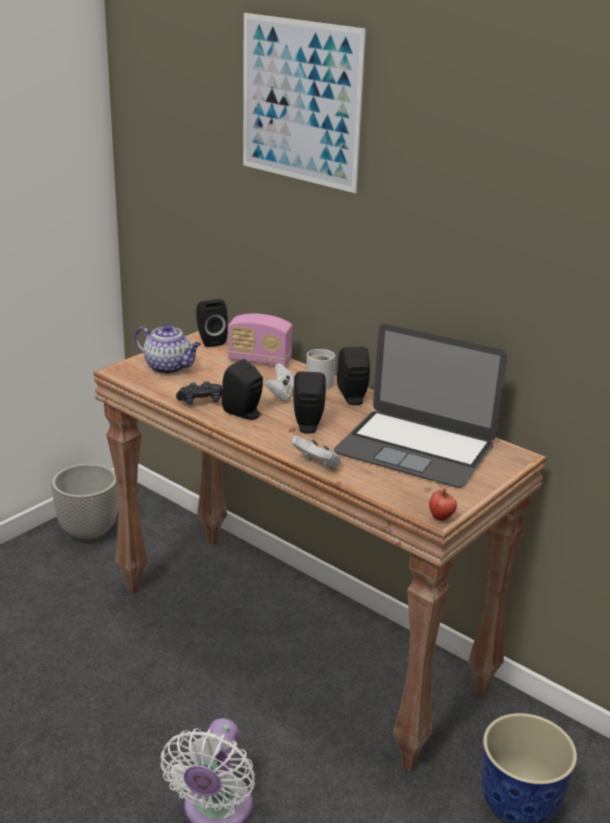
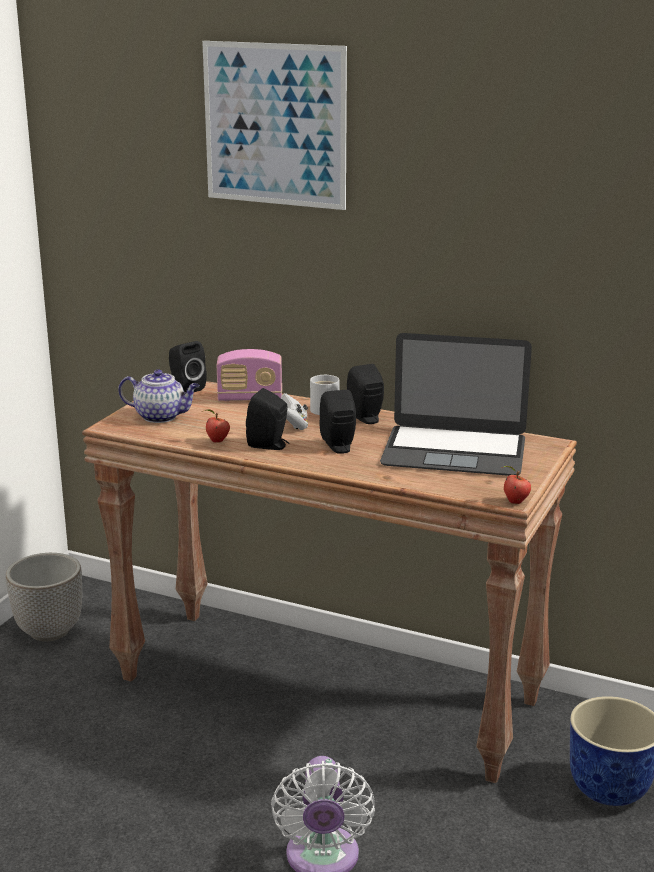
camera: 15 degrees left, 5 degrees down
(200, 401) = (216, 441): black game controller -> apple
(317, 465) = (372, 477): white game controller -> none

